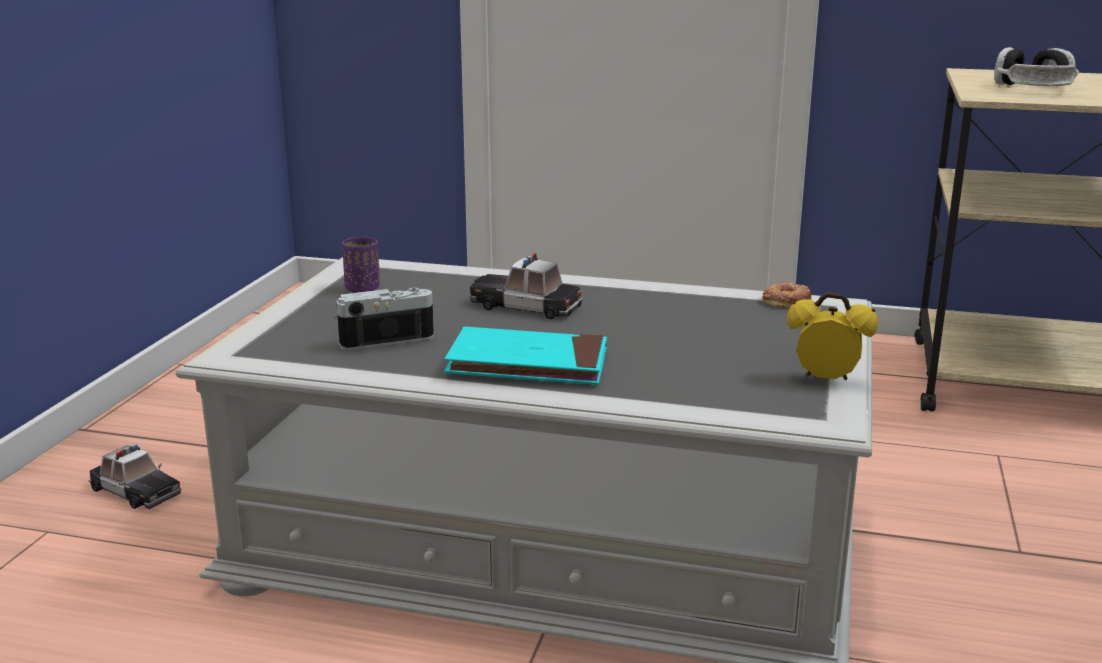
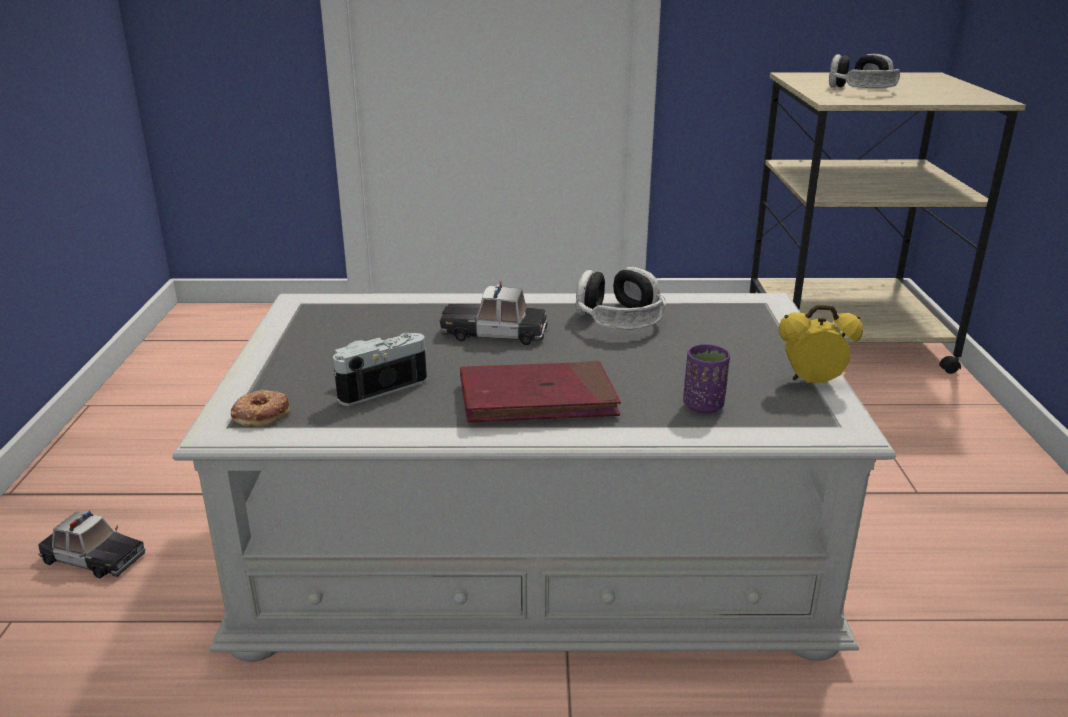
camera: 15 degrees left, 5 degrees up
(362, 289) = (322, 330): purple cup -> purple cup (703, 406)
(528, 364) = (537, 399): turquoise book -> red book
(662, 306) = (619, 319): none -> headphones
(786, 301) = (722, 302): donut -> donut (261, 414)

